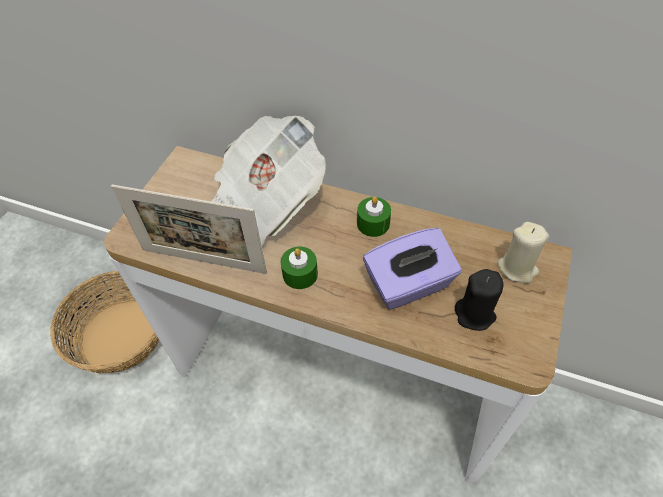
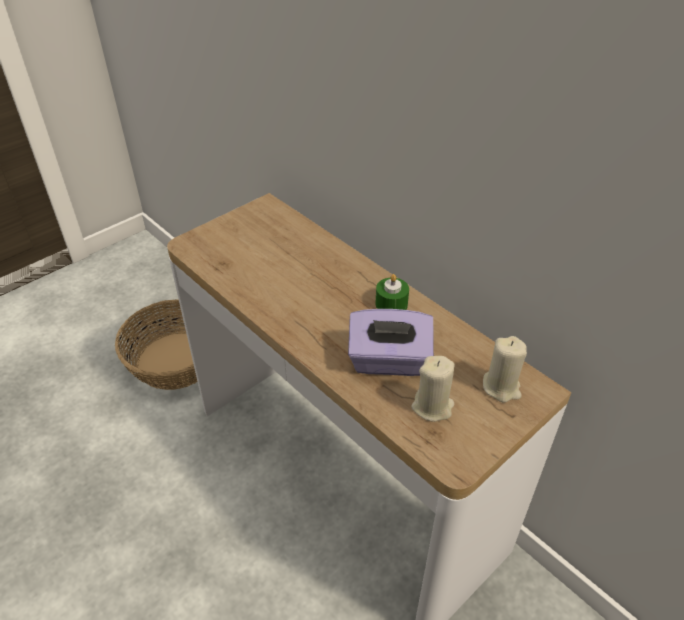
camera: 25 degrees right, 10 degrees down
(203, 261) = (232, 281): picture frame -> none
(263, 203) = (309, 256): newspaper -> none
(300, 274) = (301, 318): green candle -> none
(475, 314) = (432, 406): black candle -> beige candle

